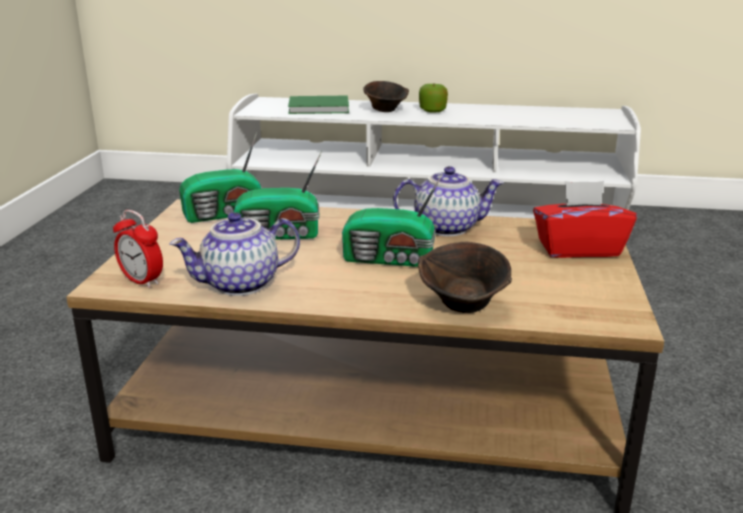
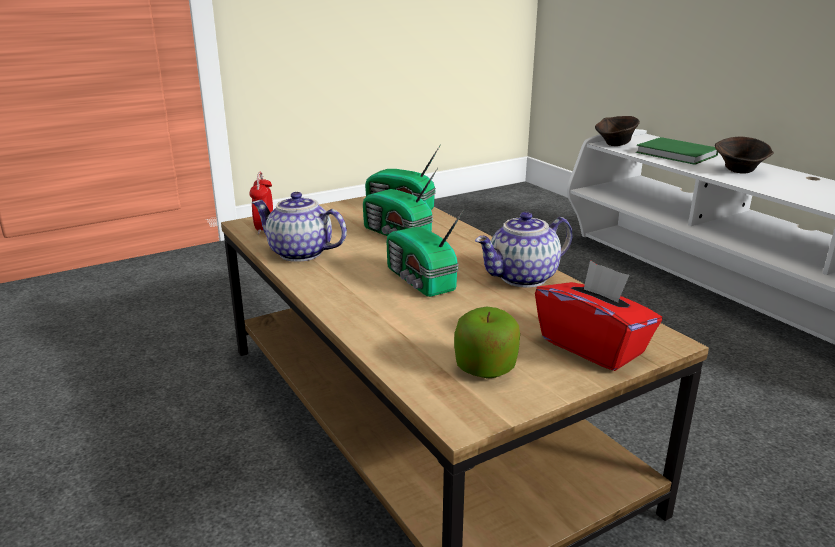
camera: 50 degrees right, 0 degrees up
(432, 111) = (794, 183): apple -> apple (485, 368)
(446, 228) = (523, 278): teapot -> teapot turned 105 degrees clockwise
(464, 306) = (380, 334): brown bowl -> brown bowl (615, 144)

